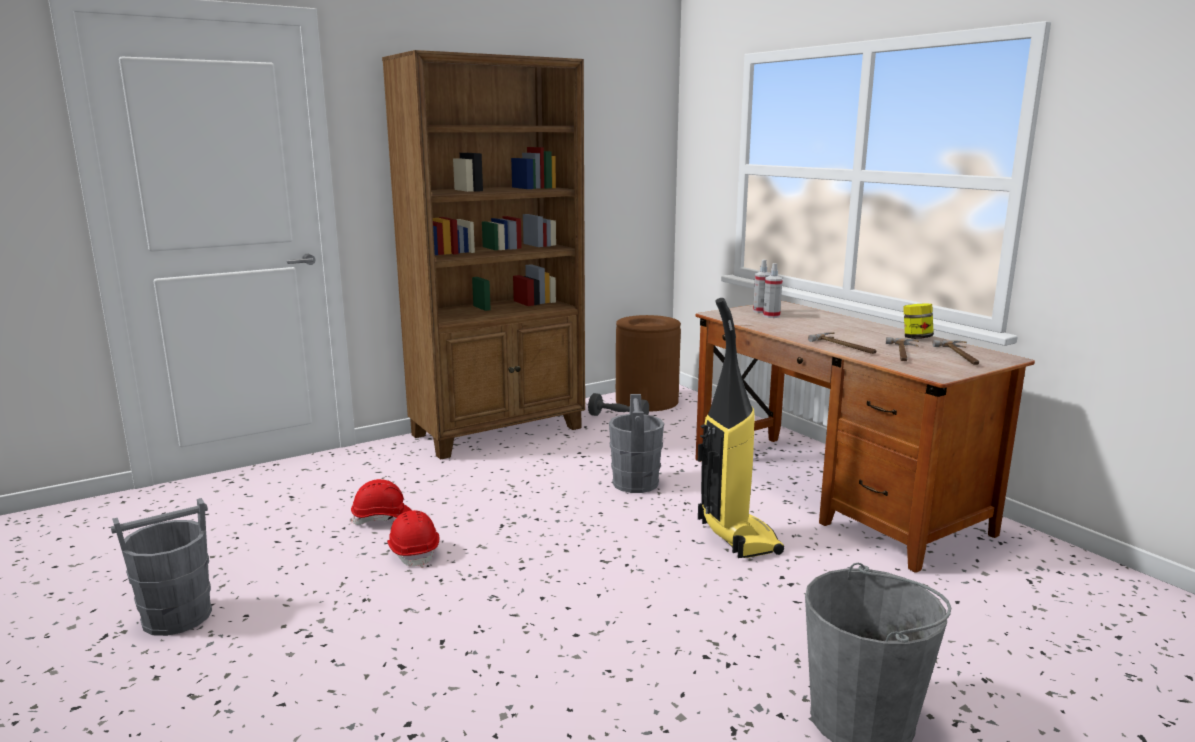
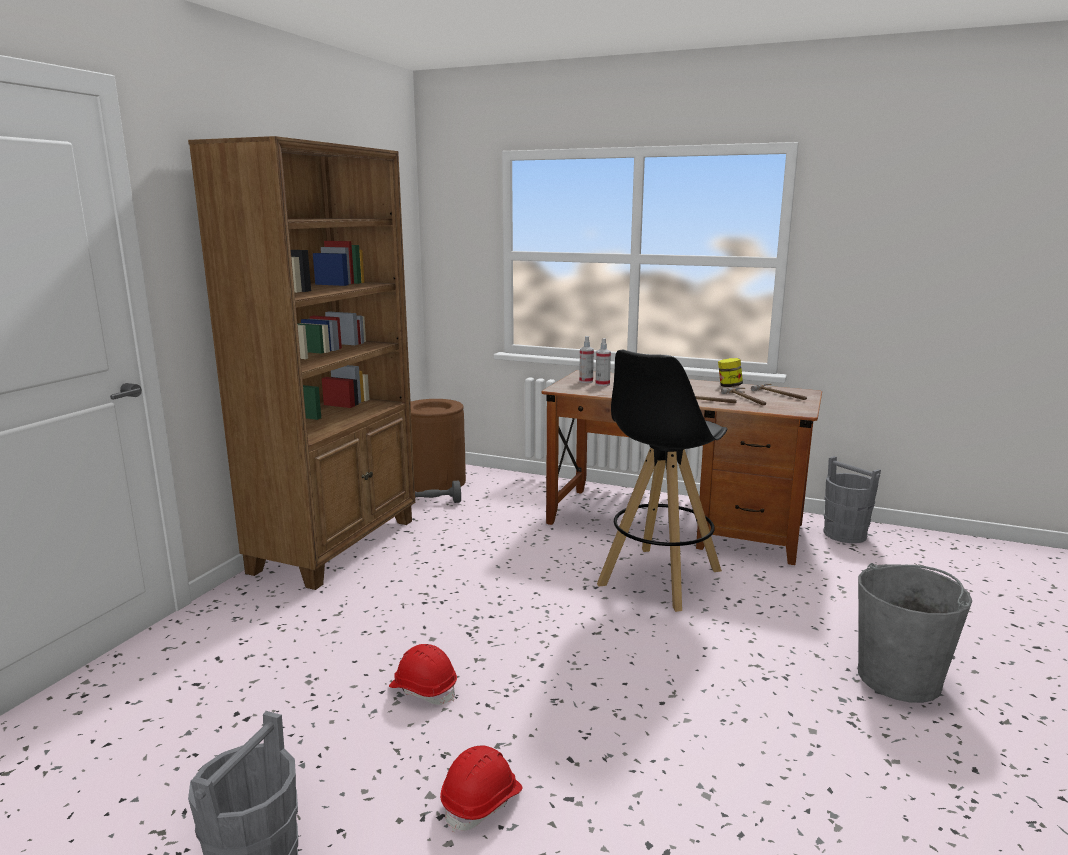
camera: 35 degrees left, 0 degrees up
(383, 518) = (342, 669): red hard hat -> red hard hat (482, 802)
(635, 483) = (527, 557): grey bucket -> grey bucket (844, 534)
(736, 537) = (659, 578): vacuum cleaner -> black stool

